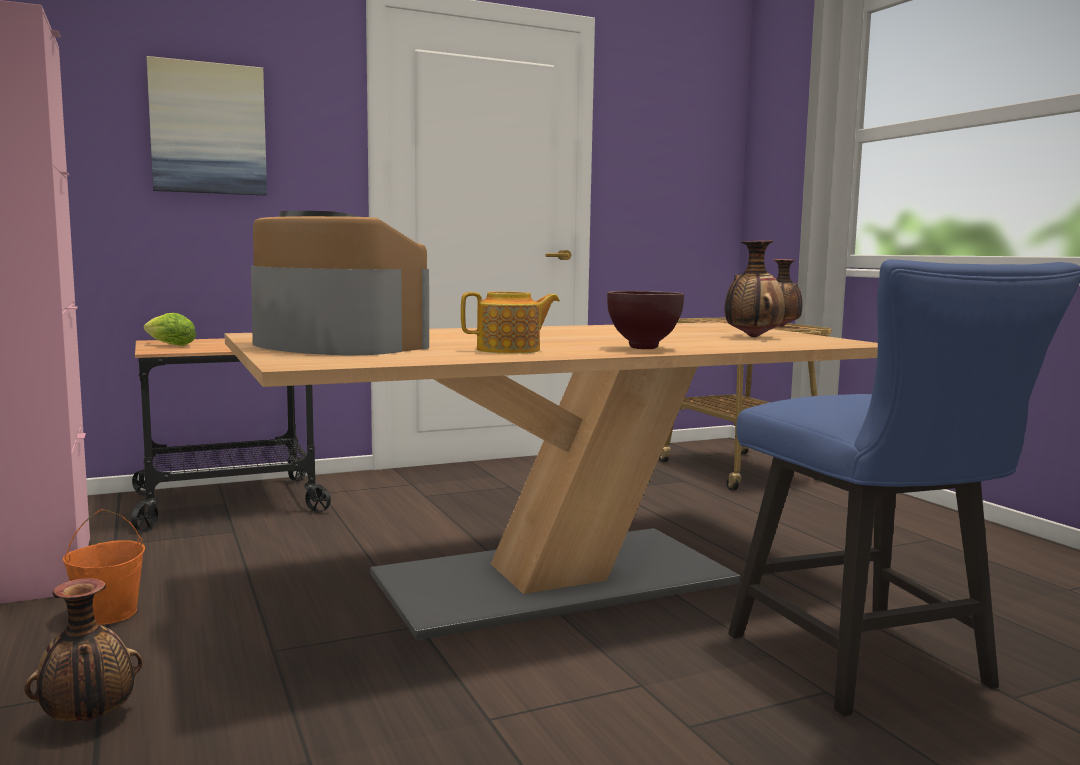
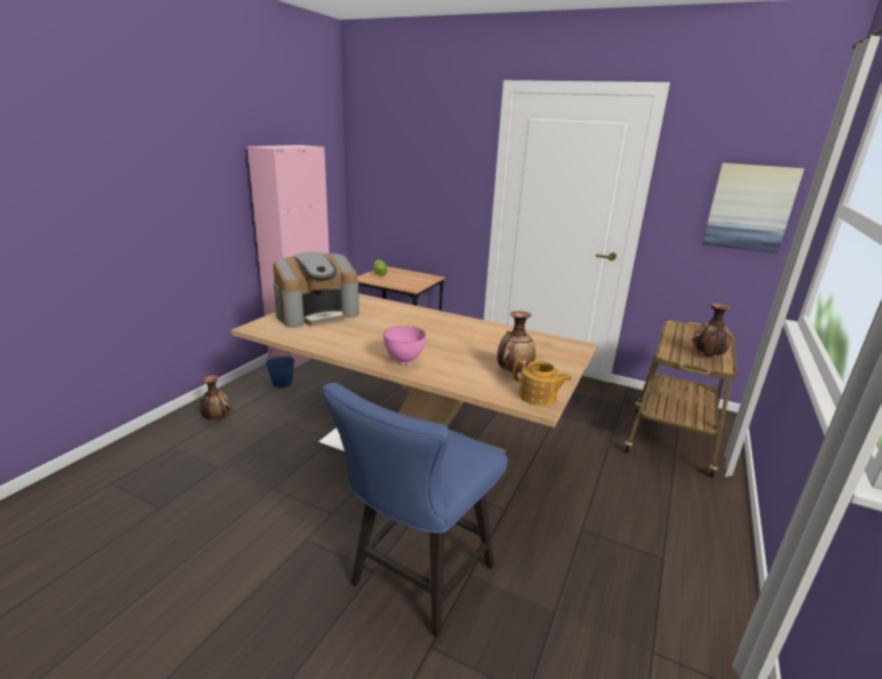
camera: 50 degrees right, 15 degrees up
(108, 614) = (282, 383): orange bucket -> blue bucket
(208, 129) = (419, 168): picture -> picture (749, 207)
(335, 345) = (317, 314): coffee machine -> coffee machine turned 60 degrees clockwise
(510, 350) = (350, 341): teapot -> teapot (538, 397)
(644, 348) = (405, 361): brown bowl -> pink bowl

